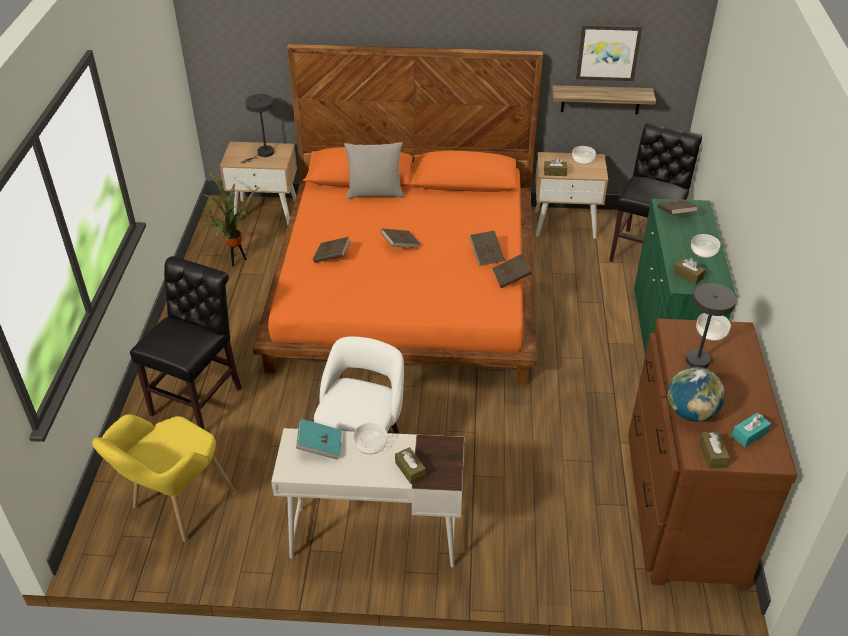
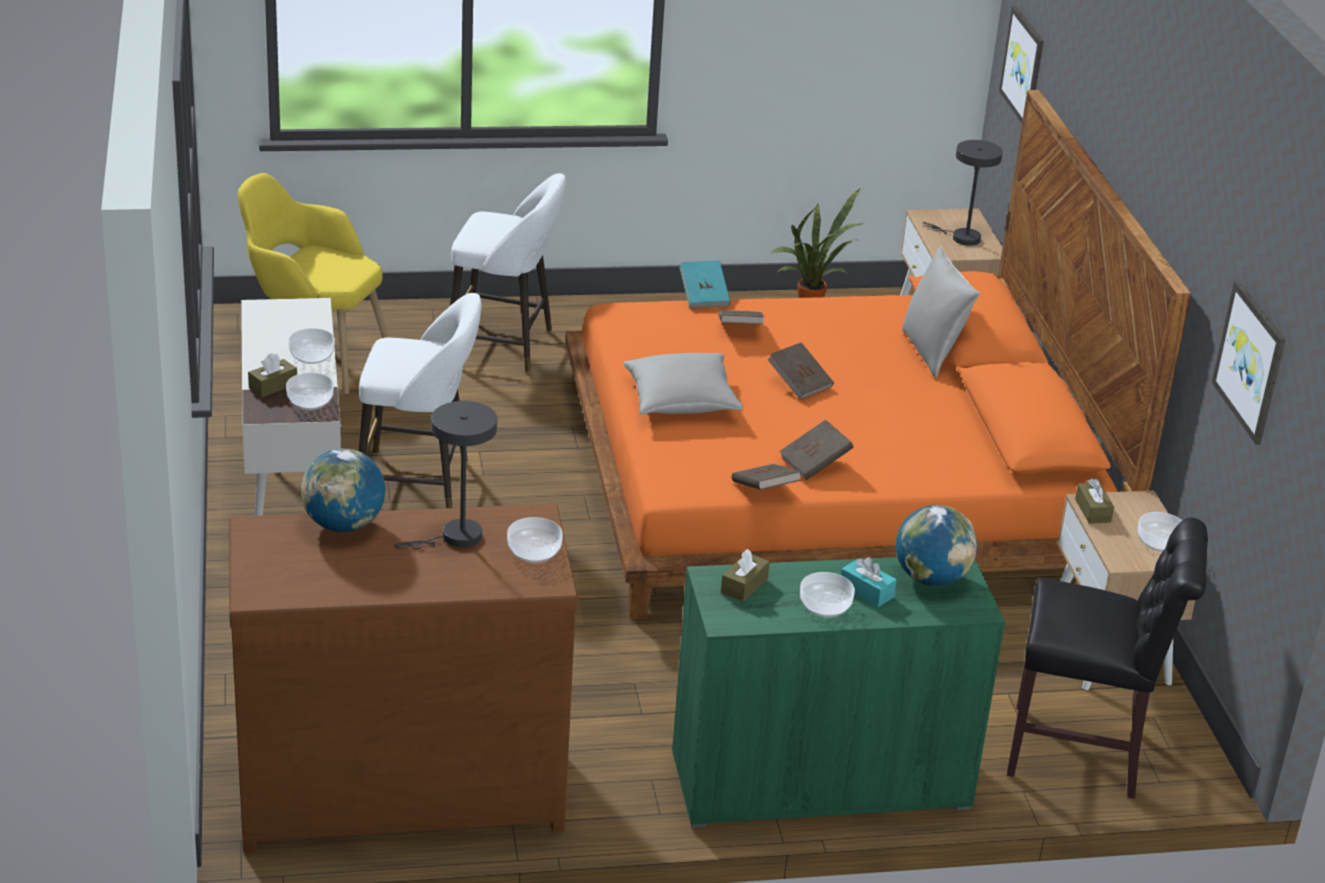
camera: 75 degrees right, 10 degrees down
(200, 398) = (505, 346): black chair -> white stool
(242, 45) = (1023, 66): none -> picture
(320, 446) = (303, 323): turquoise book -> turquoise book (704, 296)
(407, 294) = (681, 400): none -> grey pillow
(435, 450) = (310, 401): none -> bowl
(600, 99) = (1229, 453): shelf -> none
(675, 214) = (931, 579): brown book -> globe
(712, 454) = (260, 540): brown tissue box -> none
(749, 434) = (306, 574): turquoise tissue box -> turquoise tissue box (866, 591)

